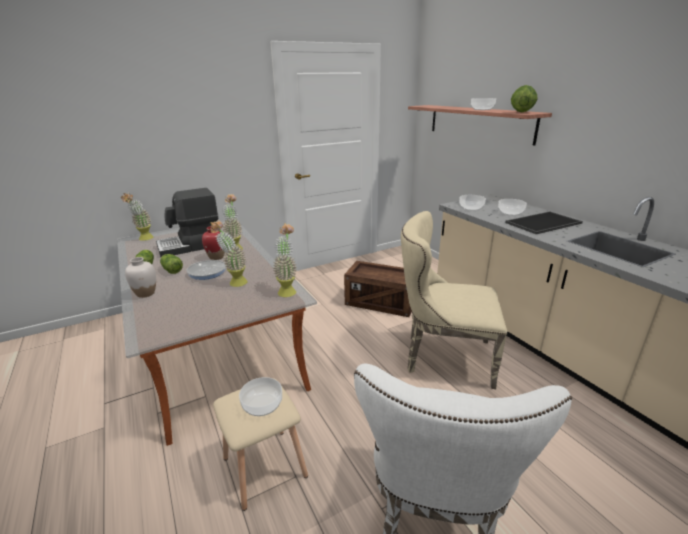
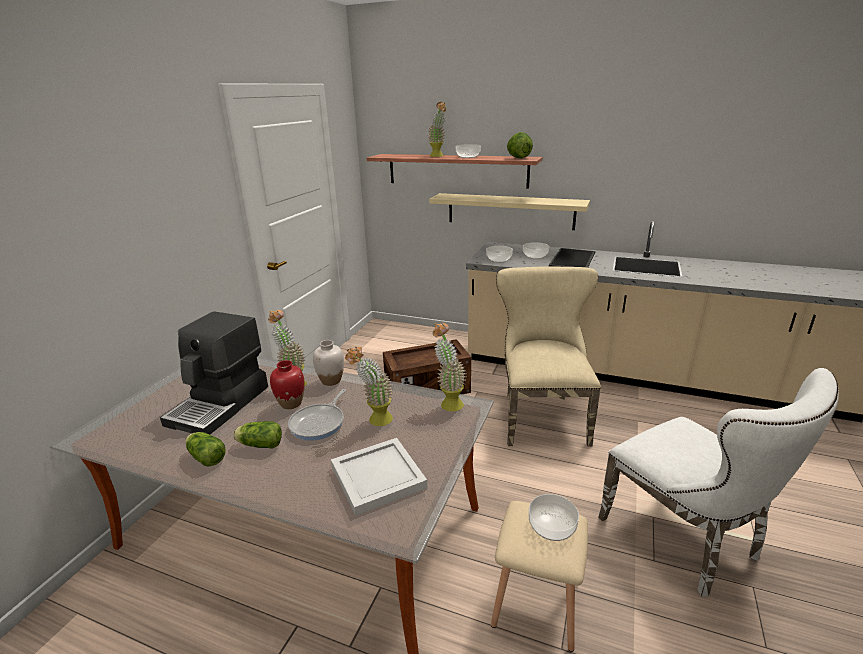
camera: 40 degrees left, 0 degrees up
(144, 239) = (114, 427): potted plant -> potted plant (438, 156)
(145, 293) = (287, 488): white vase -> white vase (331, 381)
(183, 310) = (379, 478): none -> white tray
(442, 357) = (541, 415): beige chair -> beige chair turned 120 degrees clockwise
(516, 167) = (510, 211): none -> beige shelf

